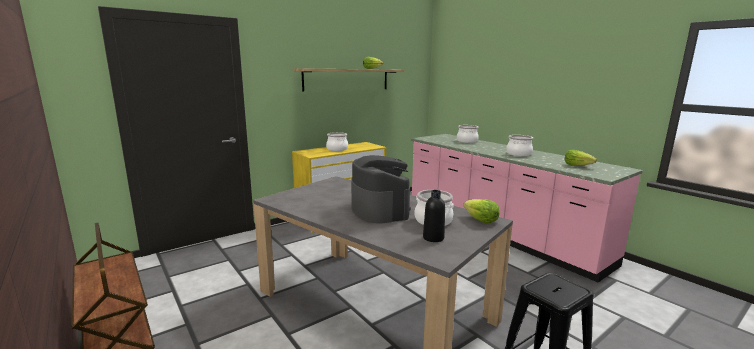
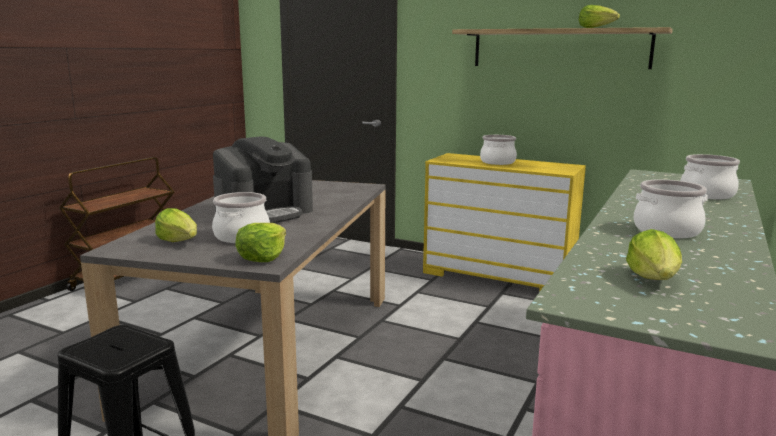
camera: 65 degrees right, 0 degrees up
(433, 238) = (179, 241): black bottle -> lettuce

